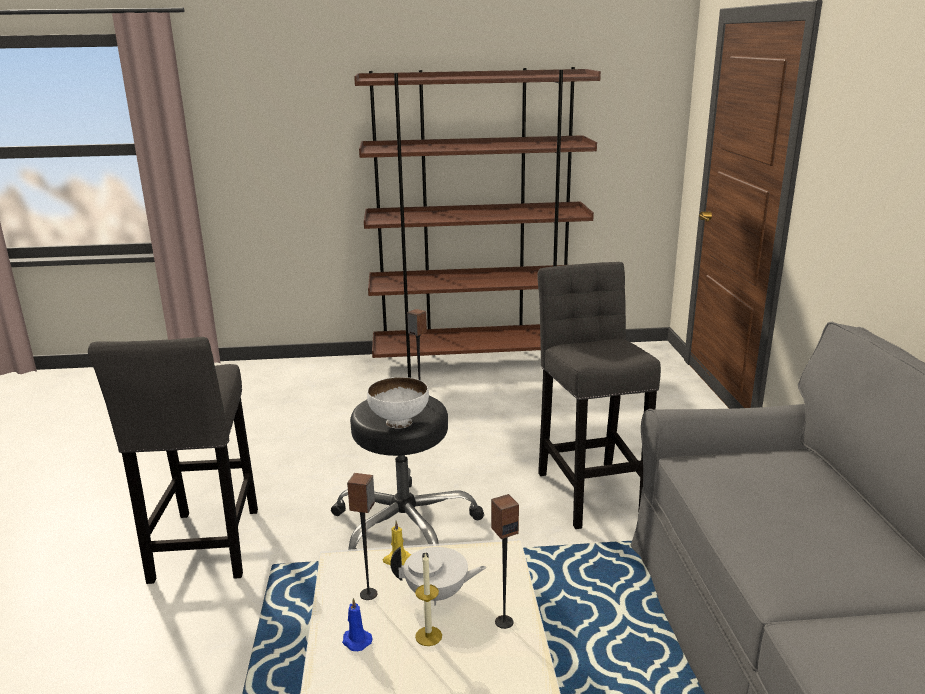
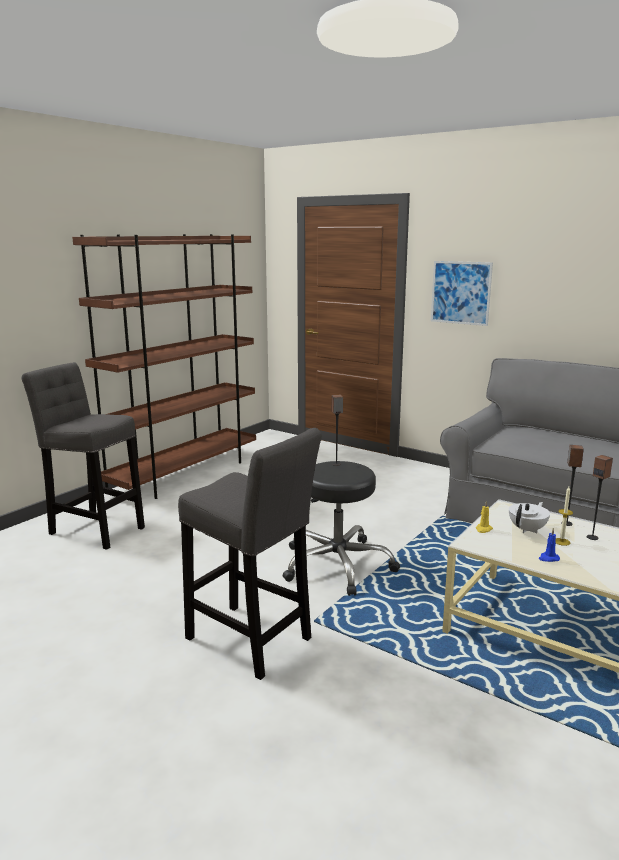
camera: 50 degrees left, 5 degrees down
(369, 594) = (509, 544): speaker -> speaker (592, 537)
(399, 422) = (357, 476): white bowl -> none
(589, 490) = (382, 506): grey stool -> grey stool (94, 529)
(850, 189) = (460, 292): none -> picture

